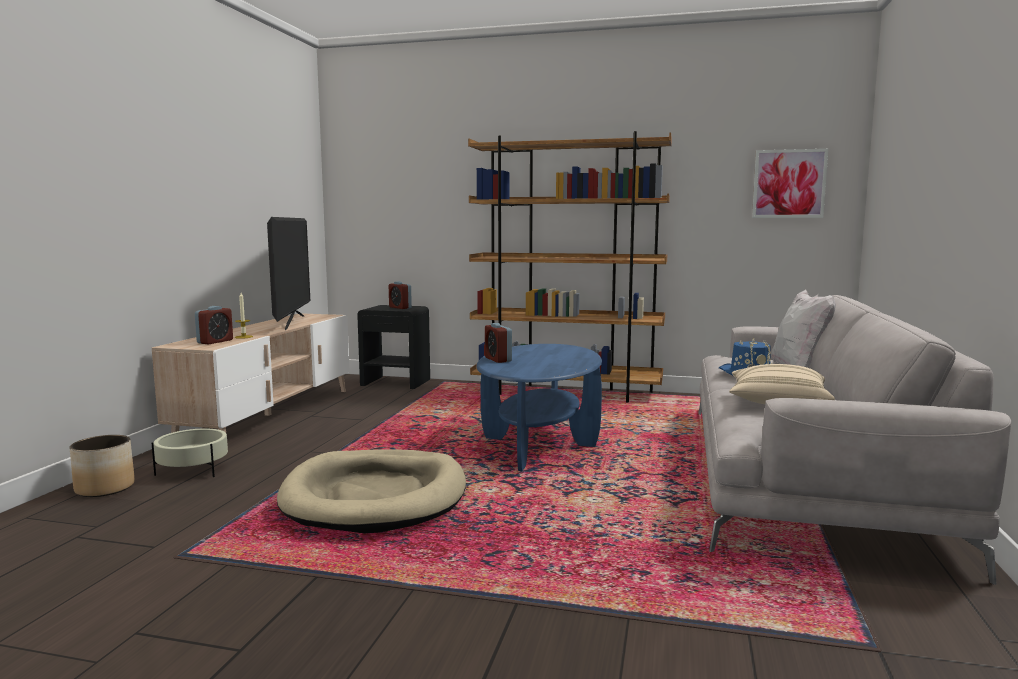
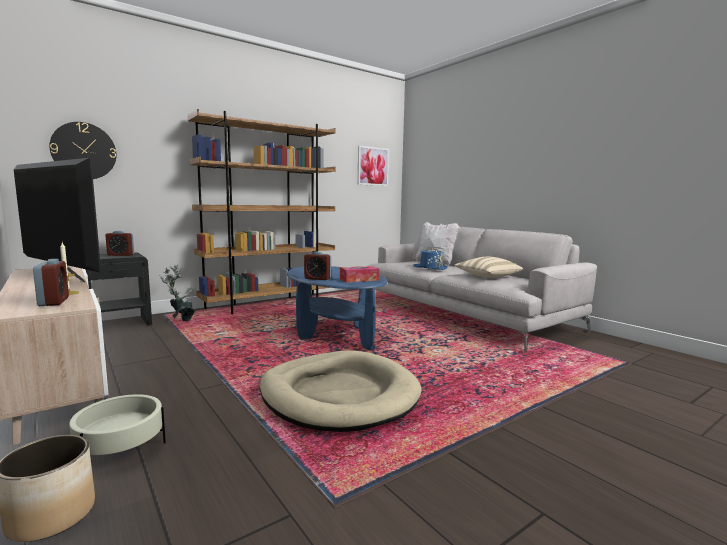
camera: 50 degrees left, 0 degrees up
(385, 197) = (84, 151): none -> wall clock
(442, 391) = (182, 321): none -> potted plant
(534, 369) = (359, 279): none -> tissue box

